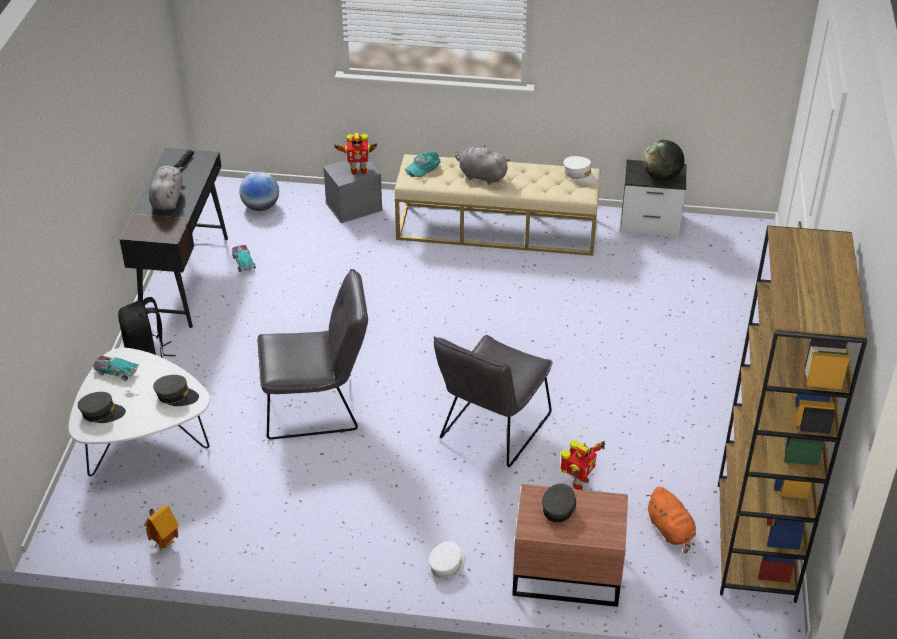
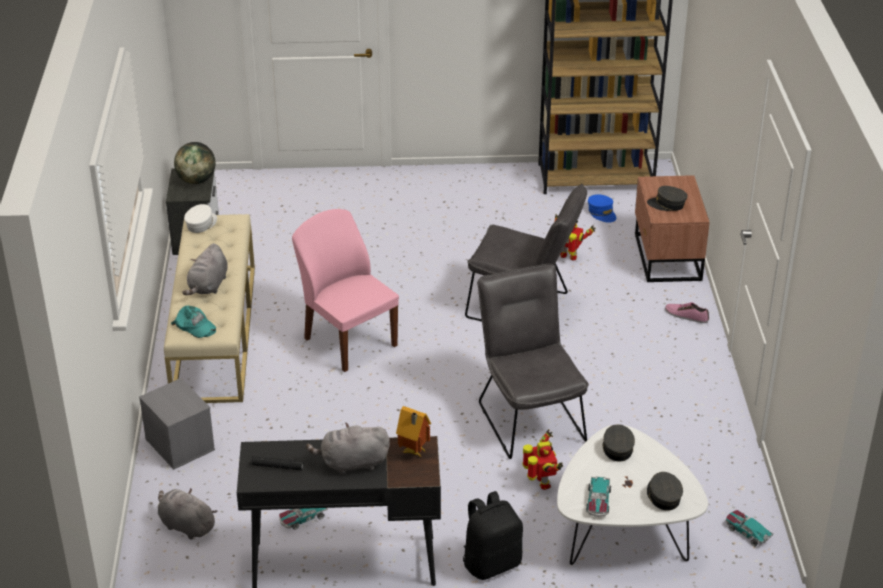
camera: 100 degrees left, 5 degrees down
(103, 528) = (747, 532): none -> toy car
(163, 543) = (745, 485): toy house -> toy house (413, 452)
(261, 207) = (186, 525): globe -> grey plush toy
(358, 171) = (176, 396): toy robot -> toy robot (541, 483)
(447, 564) = (686, 315): white cap -> shoe
(464, 305) = (349, 341): none -> pink chair
(671, 531) = (601, 213): orange plush toy -> blue cap

